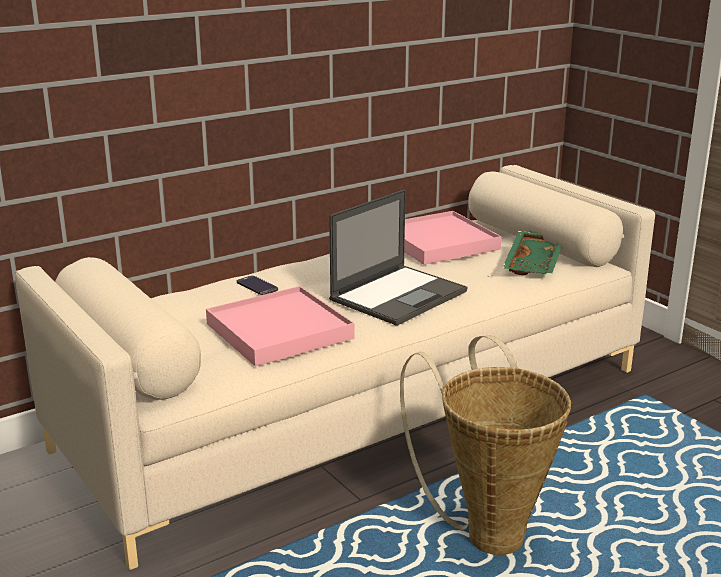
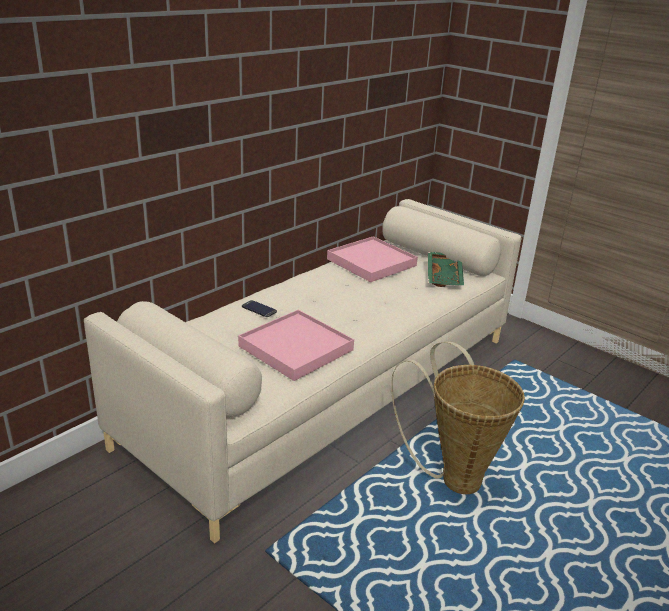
camera: 15 degrees left, 5 degrees up
(399, 295) = (366, 309): laptop -> none

